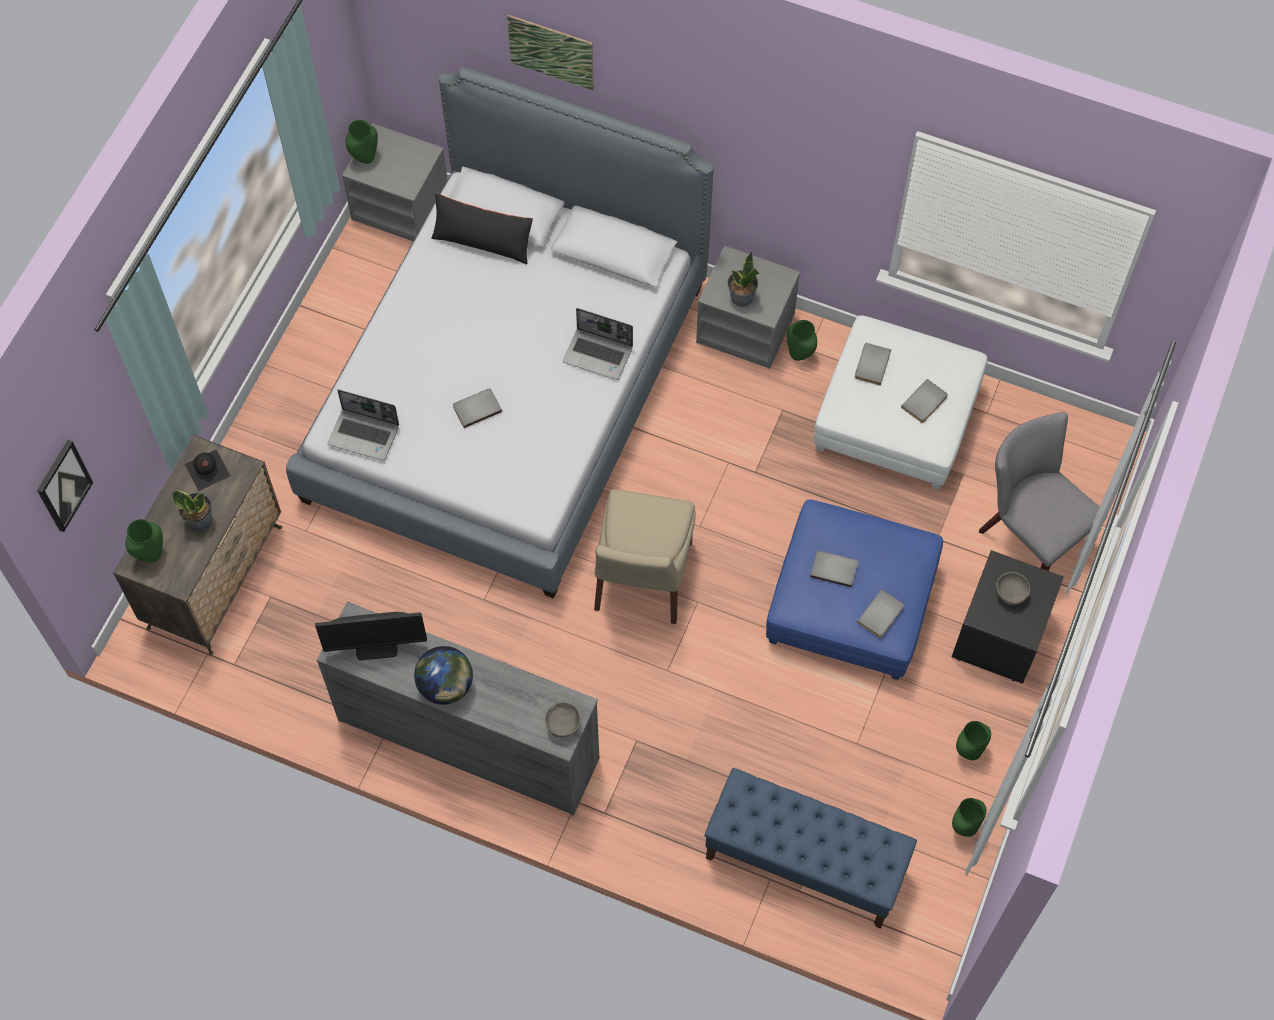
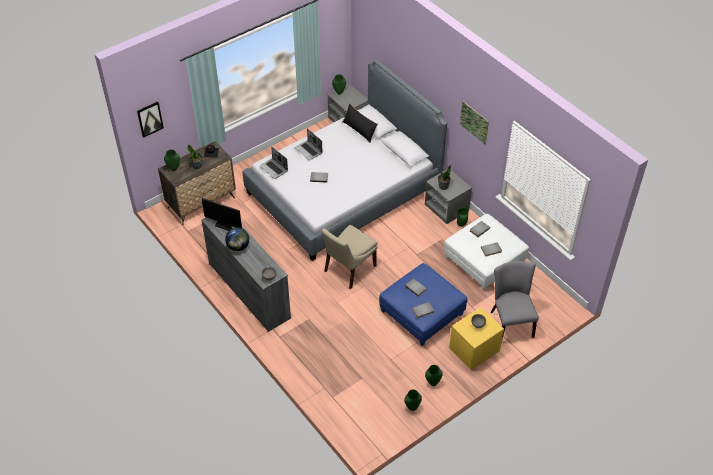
camera: 30 degrees right, 15 degrees down
(551, 52) = (405, 58): picture -> picture (474, 122)
(599, 354) = (375, 179): laptop -> laptop (309, 150)
(804, 862) = (341, 388): blue bench -> none
(1001, 635) = (474, 350): black nightstand -> yellow nightstand

